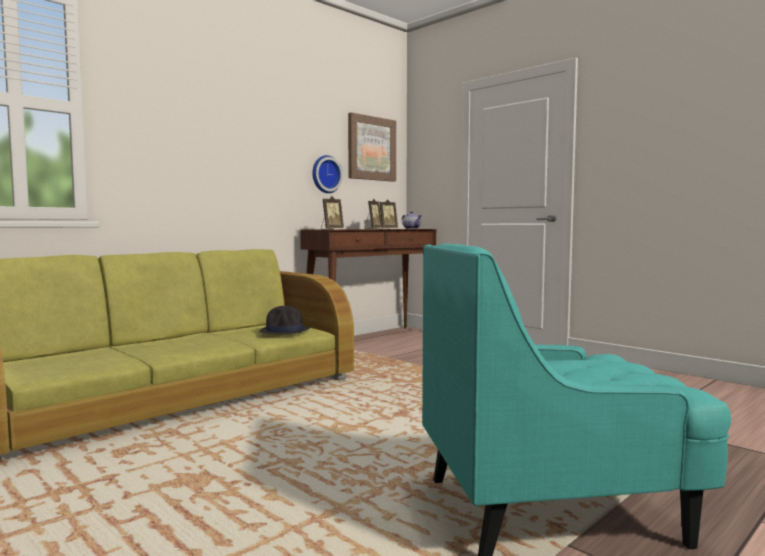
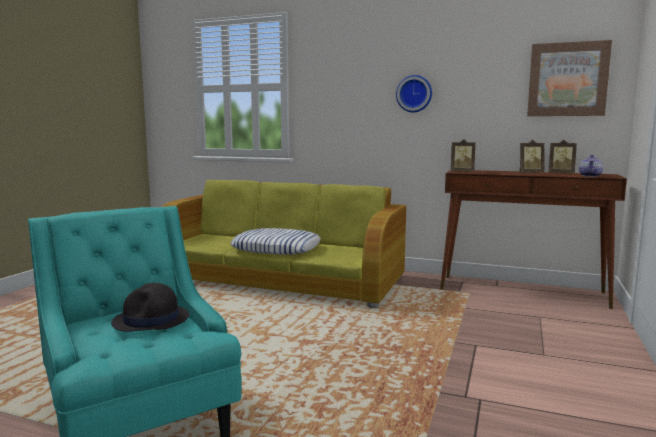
camera: 65 degrees right, 5 degrees up
(197, 345) = (276, 248): none -> pillow
(285, 331) = (340, 254): black hat -> black hat (151, 320)
(325, 174) = (494, 114): wall clock -> wall clock (414, 94)

